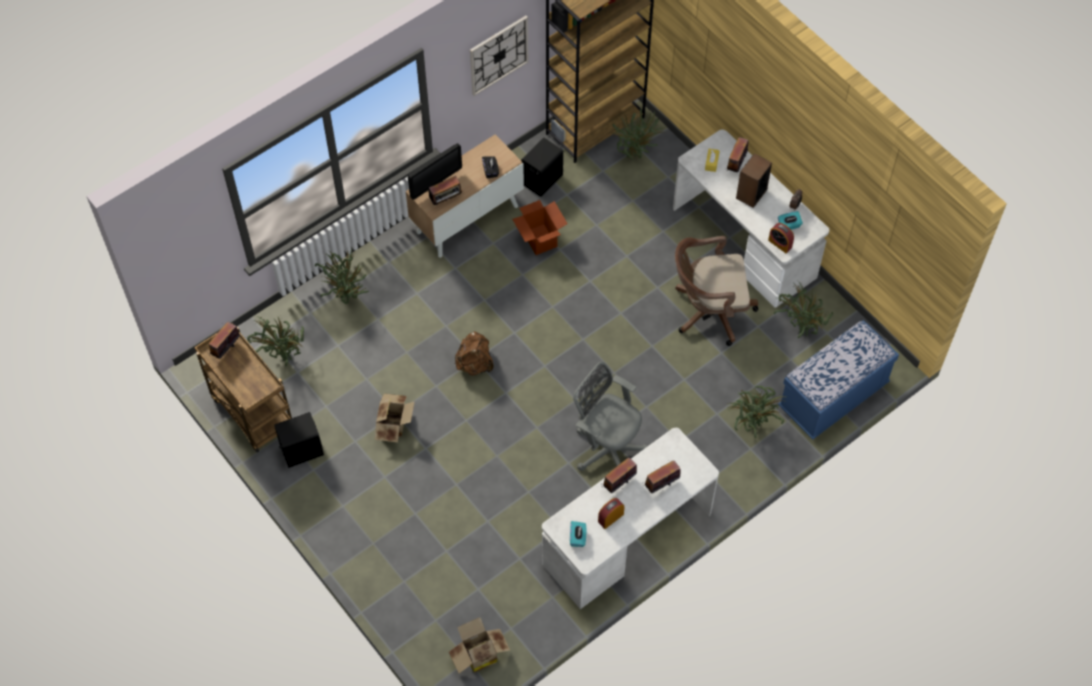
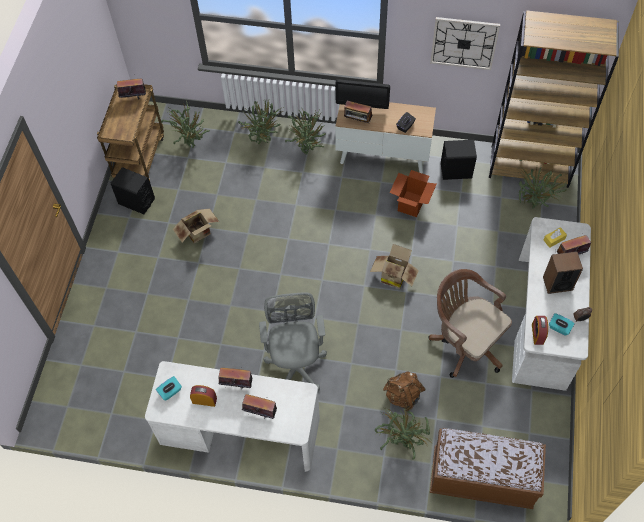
camera: 50 degrees right, 0 degrees up
(475, 364) = (284, 241): brown backpack -> brown backpack (403, 396)
(478, 655) = (76, 409): cardboard box -> cardboard box (393, 275)
(801, 329) = (513, 413): potted plant -> potted plant (308, 149)
(833, 396) = (482, 479): blue bench -> brown bench

